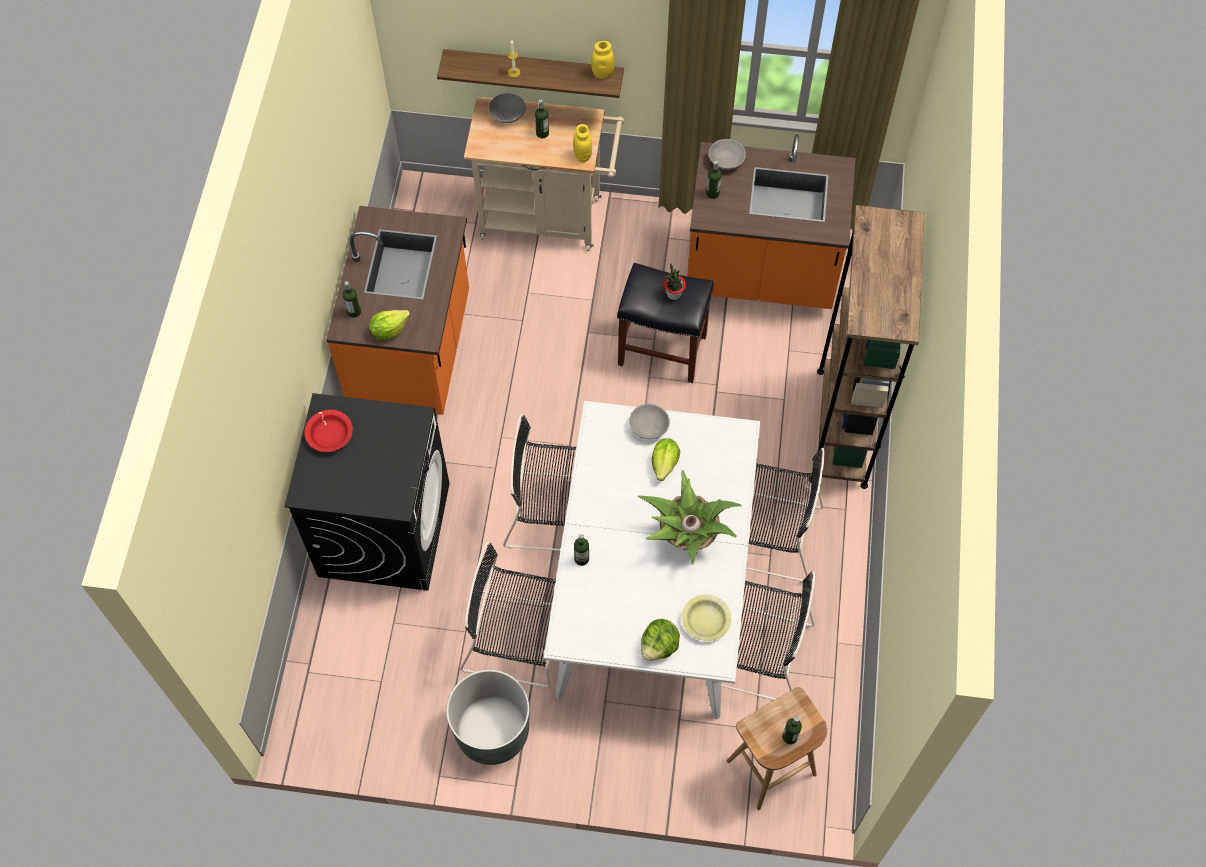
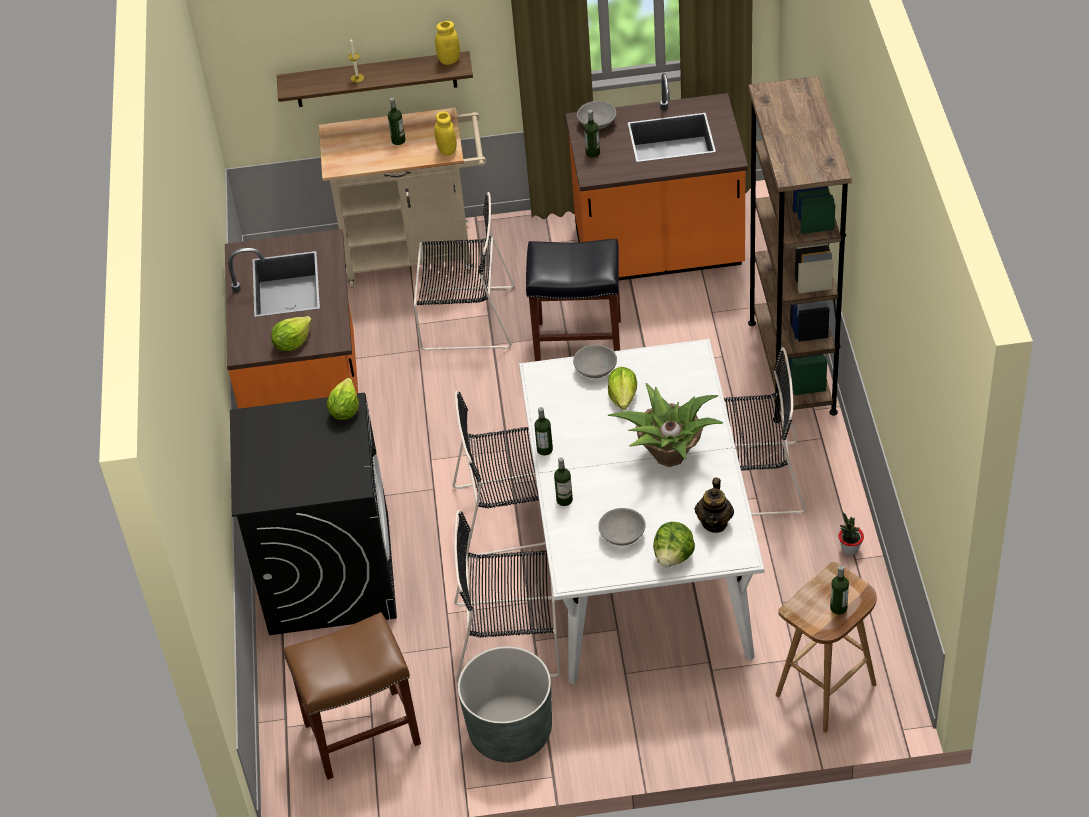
camera: 10 degrees left, 15 degrees down
(330, 434) = (260, 441): red bowl -> none
(354, 312) = (249, 335): bottle -> bottle (544, 449)
(370, 695) = (363, 732): none -> brown stool
(411, 422) = (345, 410): none -> lettuce
(507, 115) = (356, 133): grey bowl -> grey bowl (622, 536)
(673, 294) = (580, 257): potted plant -> potted plant (850, 549)
(706, 620) = (714, 522): yellow bowl -> teapot
(756, 652) = (772, 589): black chair -> black chair (464, 318)

